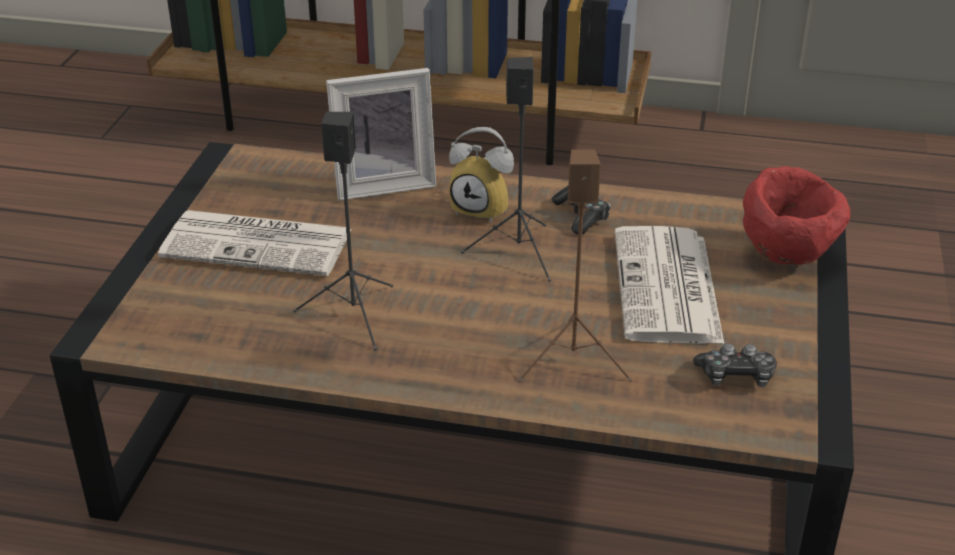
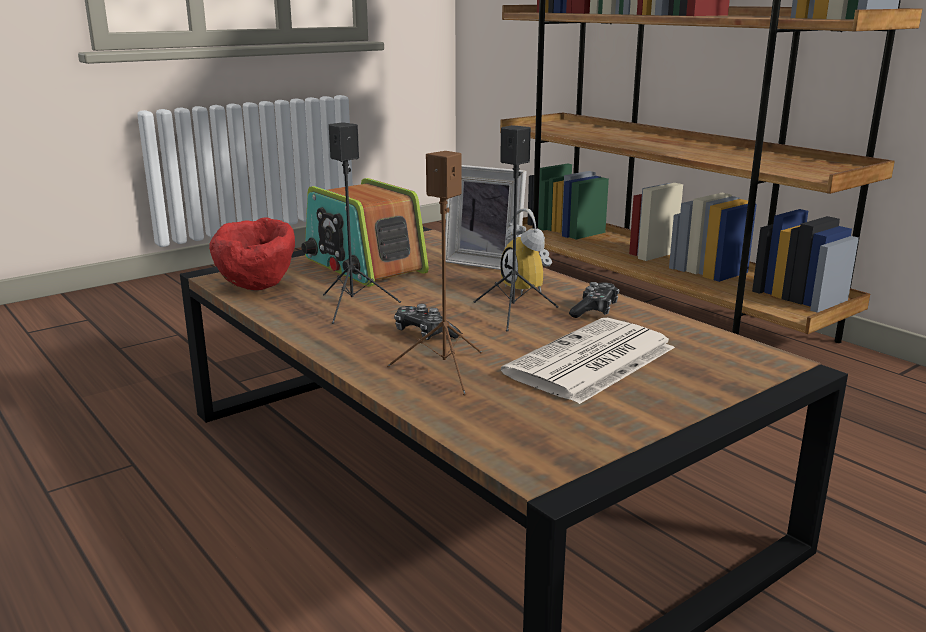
camera: 40 degrees right, 15 degrees down
(260, 244) = (363, 266): newspaper -> radio
(736, 376) = (553, 424): game controller -> game controller (424, 334)
(787, 255) = (735, 378): red bowl -> red bowl (258, 287)

